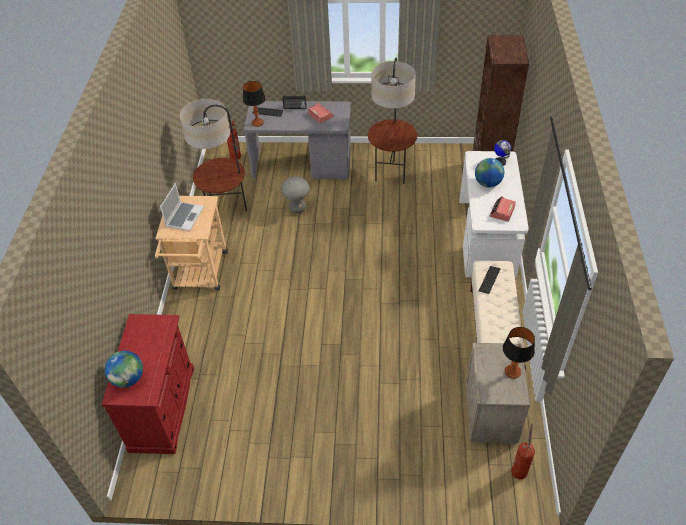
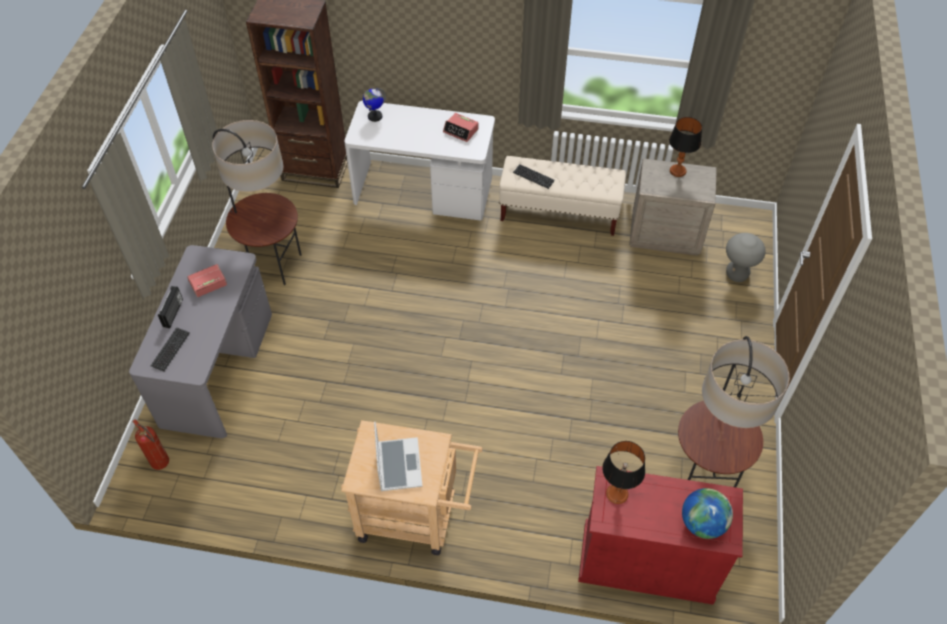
camera: 85 degrees left, 5 degrees up
(184, 216) = (398, 464): laptop -> laptop turned 60 degrees clockwise
(226, 212) = (291, 477): floor lamp -> floor lamp (704, 474)
(257, 123) = (193, 365): table lamp -> table lamp (617, 494)
(297, 209) = (312, 382): grey stool -> grey stool (736, 274)
(487, 183) = (410, 134): globe -> none
(519, 468) = (726, 225): fire extinguisher -> none

